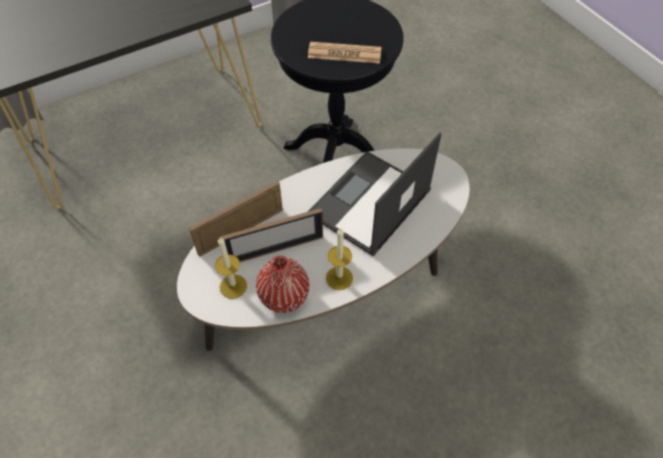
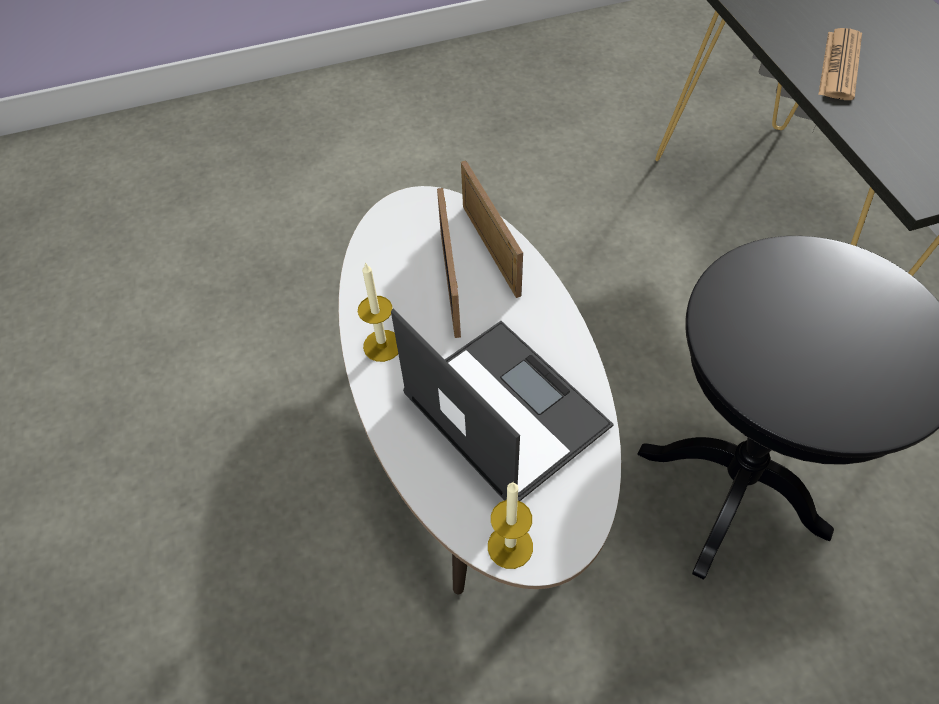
camera: 105 degrees right, 0 degrees up
(233, 286) = (408, 235): candle -> candle (510, 546)
(284, 297) = (375, 282): red vase -> none
(344, 53) = (759, 334): newspaper -> newspaper (840, 65)

